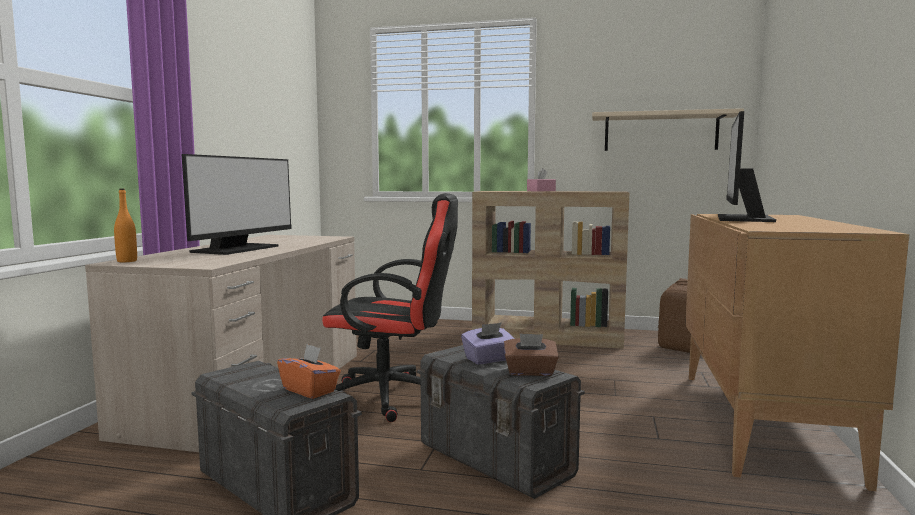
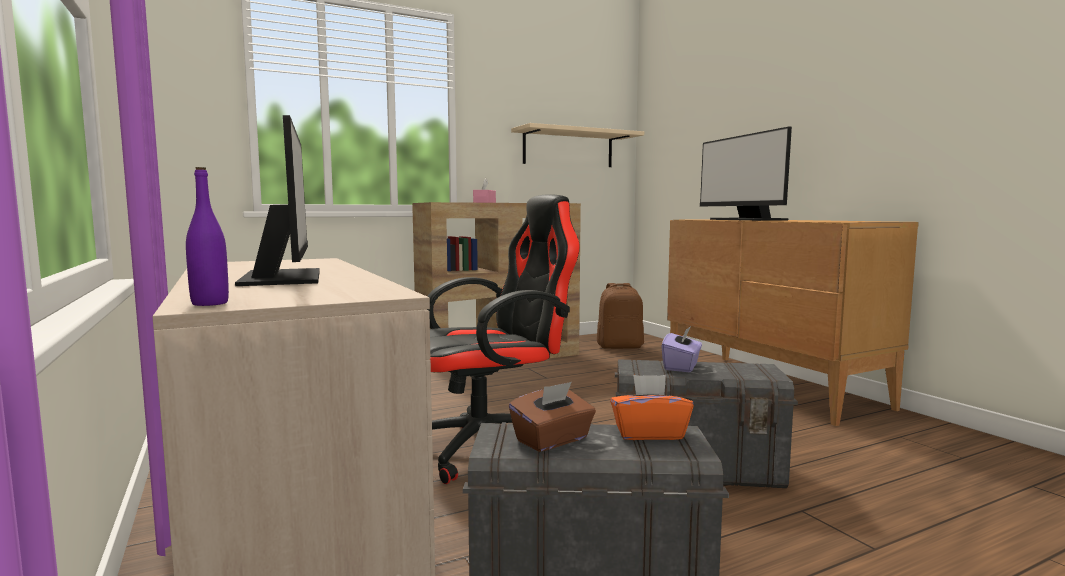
camera: 40 degrees left, 0 degrees up
(127, 261) = (210, 303): orange bottle -> purple bottle
(530, 372) = (741, 369): brown tissue box -> brown tissue box (553, 440)

